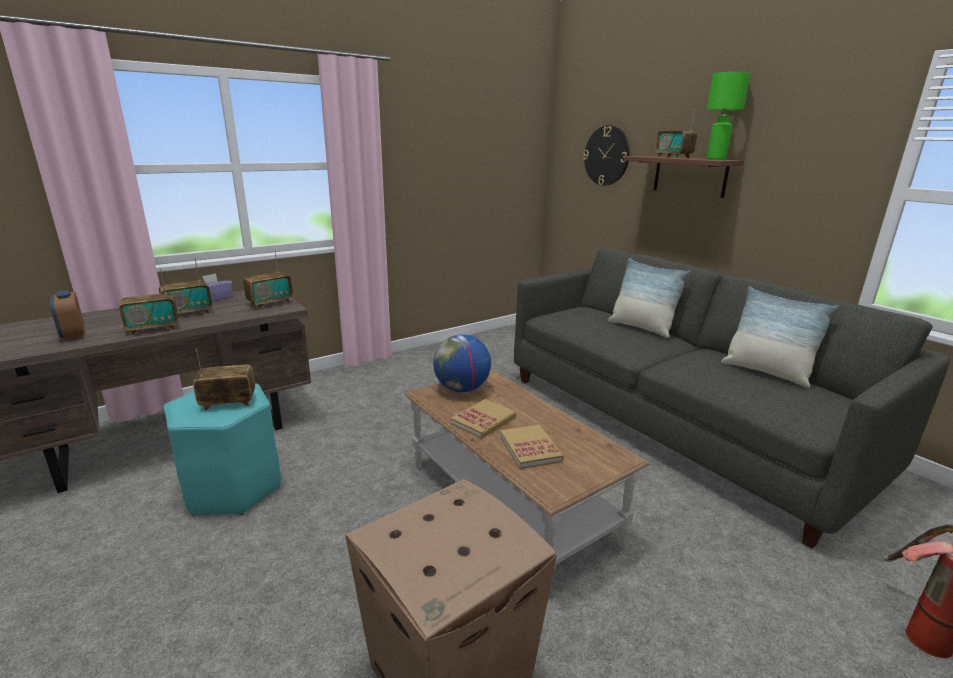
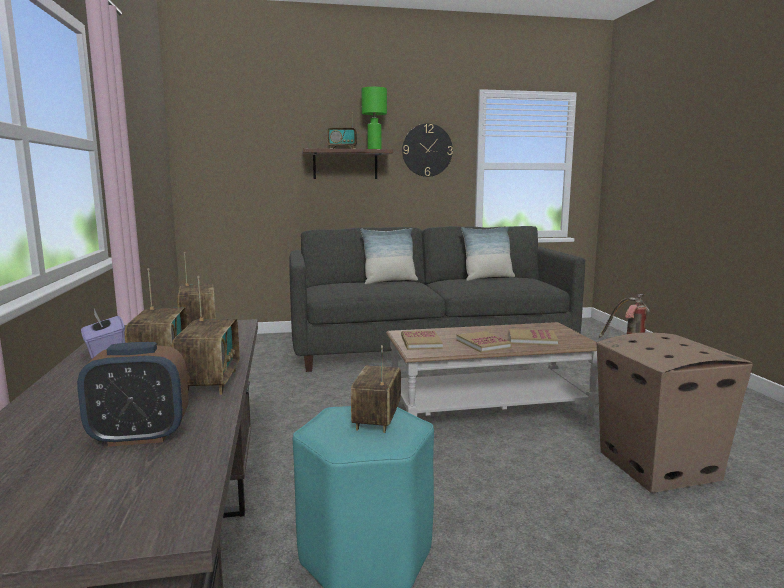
camera: 65 degrees left, 10 degrees down
(462, 389) = (421, 342): globe -> book
(606, 156) = (253, 151): wall clock -> wall clock (427, 150)

